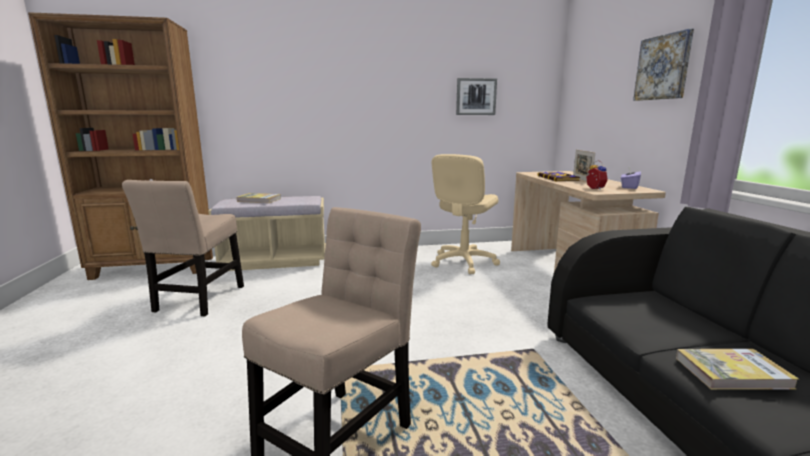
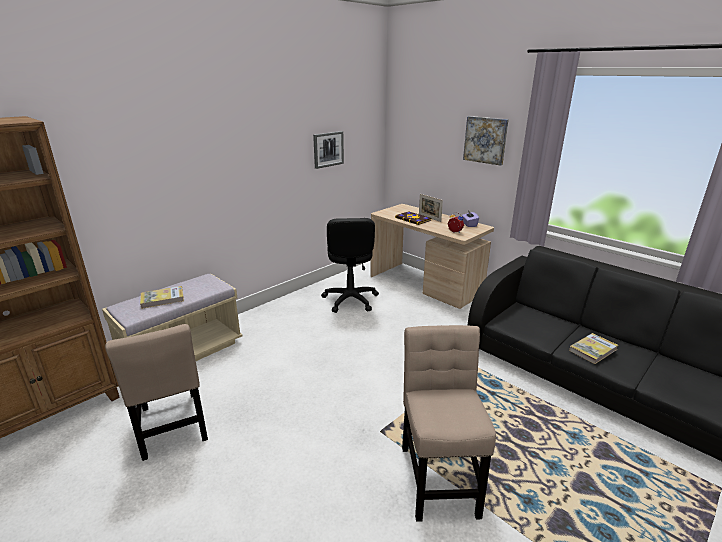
camera: 35 degrees left, 10 degrees up
(463, 262) = (350, 300): beige office chair -> black office chair

